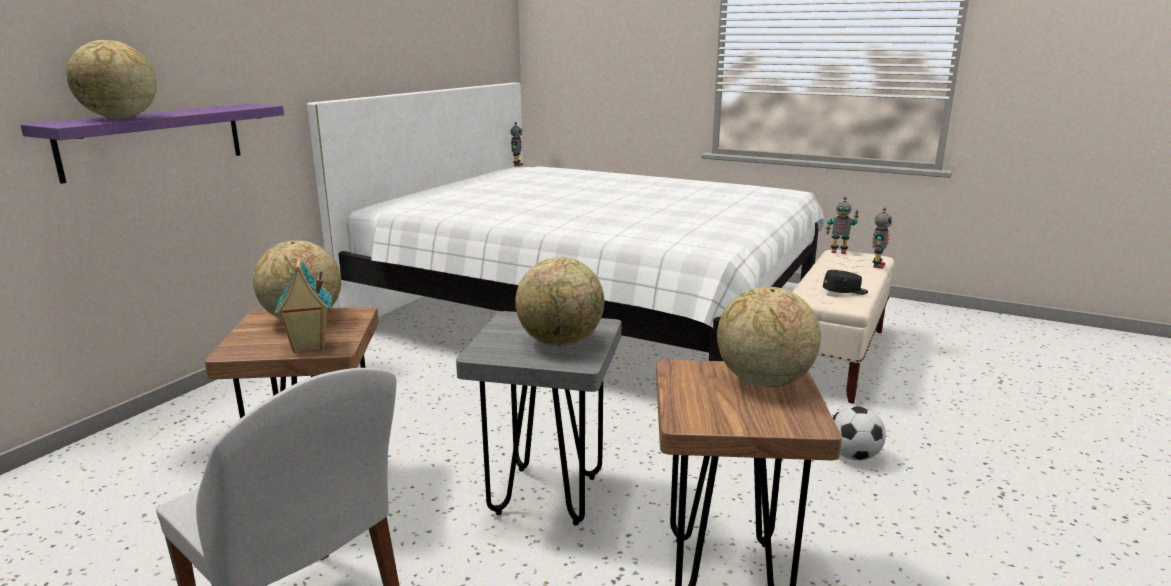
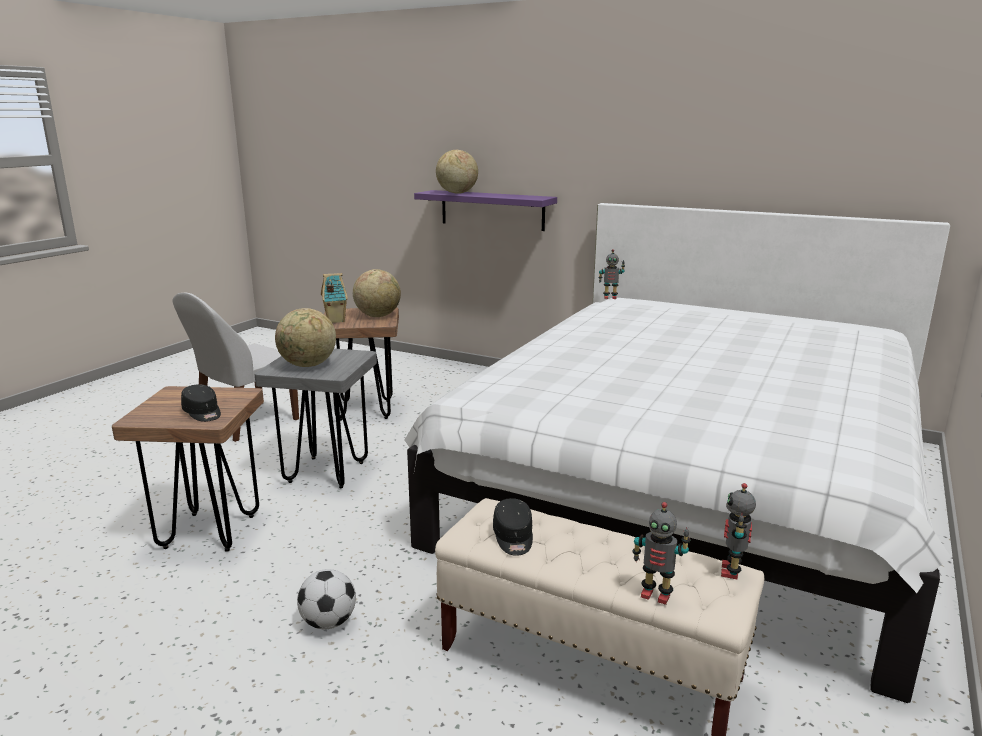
camera: 90 degrees right, 0 degrees up
(517, 165) = (888, 328): toy robot -> toy robot (610, 297)
(763, 381) = (203, 413): globe -> black cap

